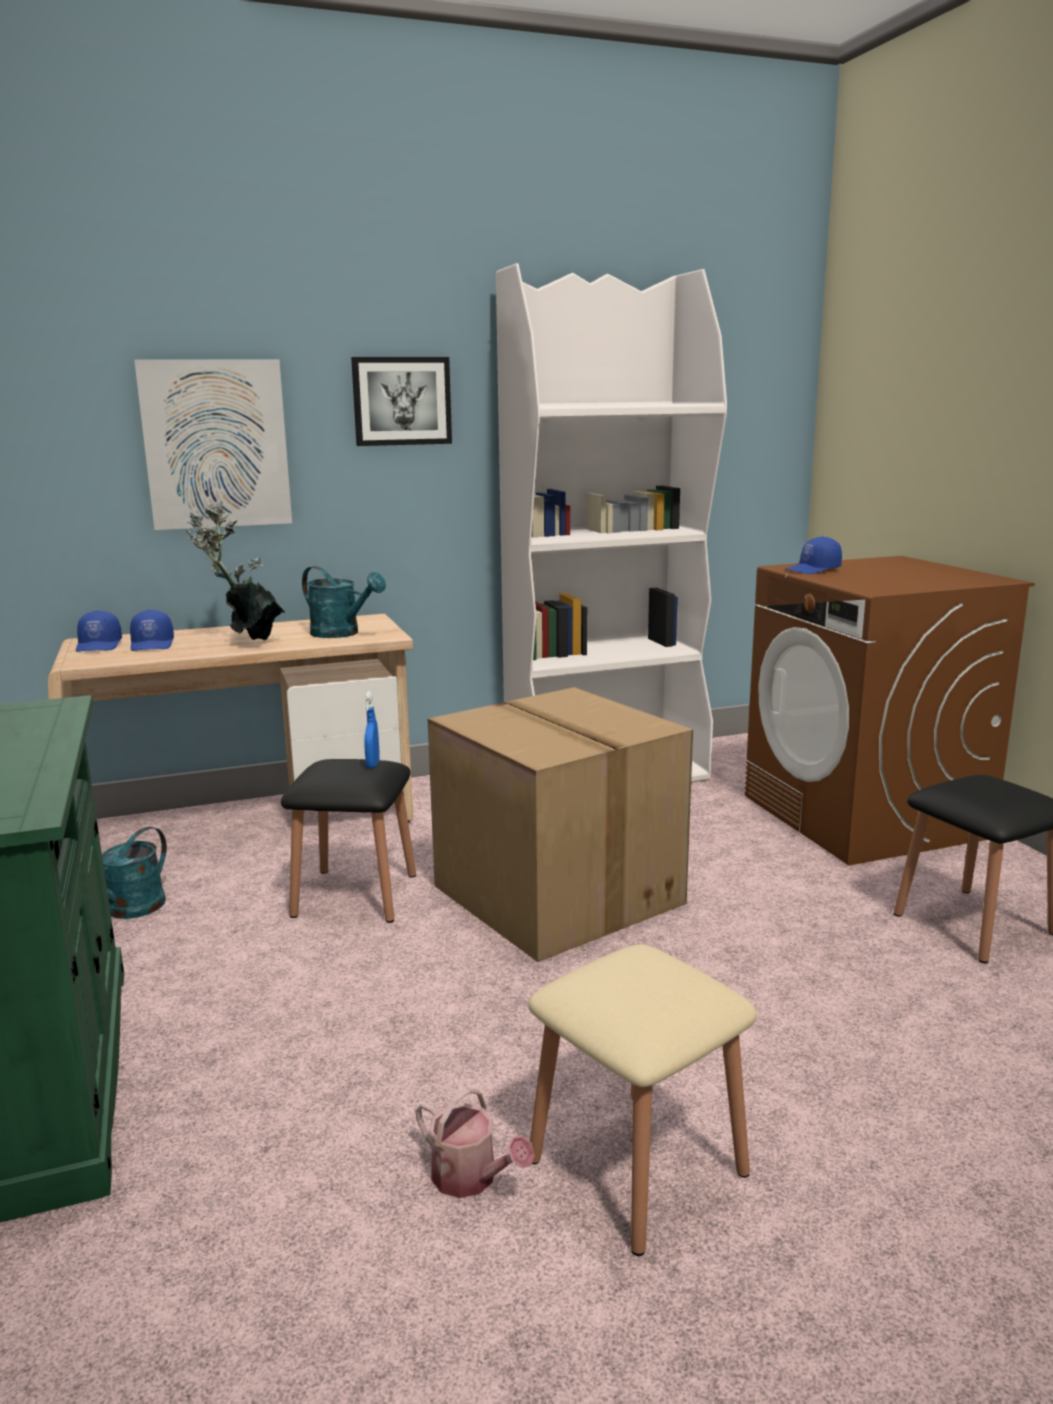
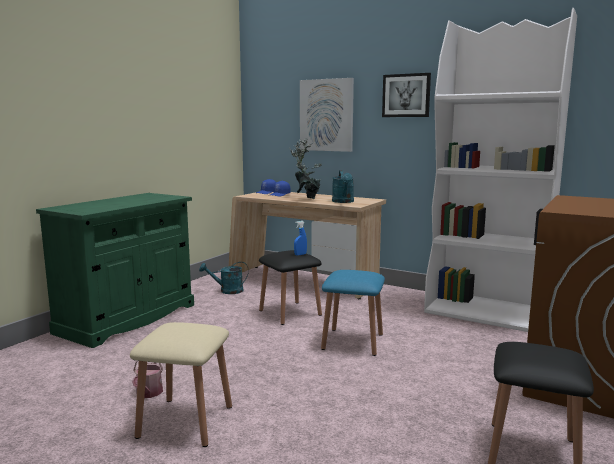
camera: 50 degrees right, 5 degrees down
(553, 894) = (352, 341): cardboard box -> blue stool
(813, 570) = (578, 200): blue cap -> none

